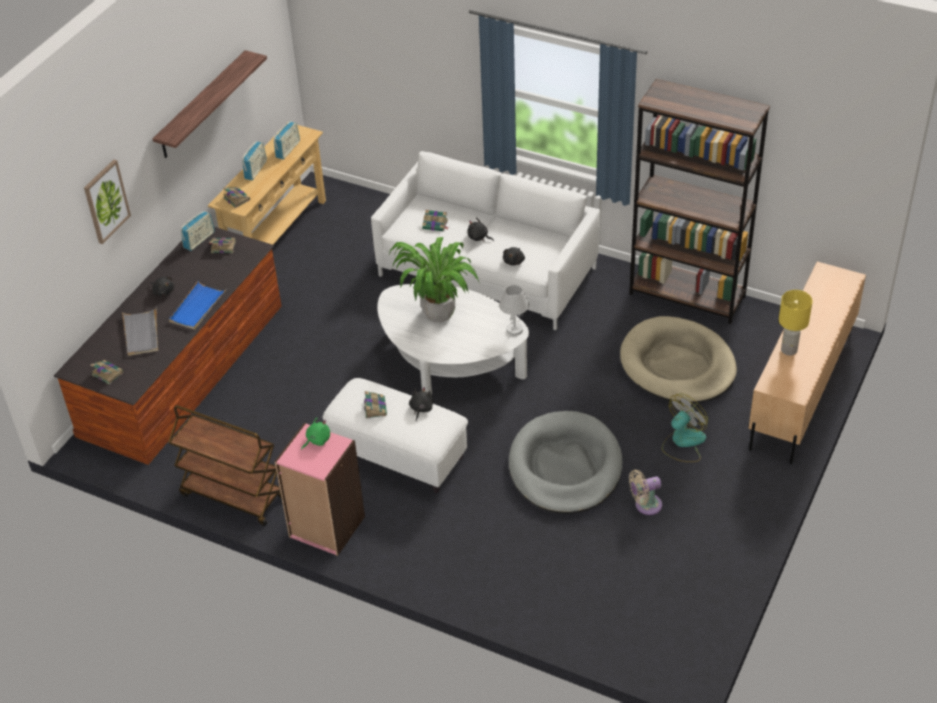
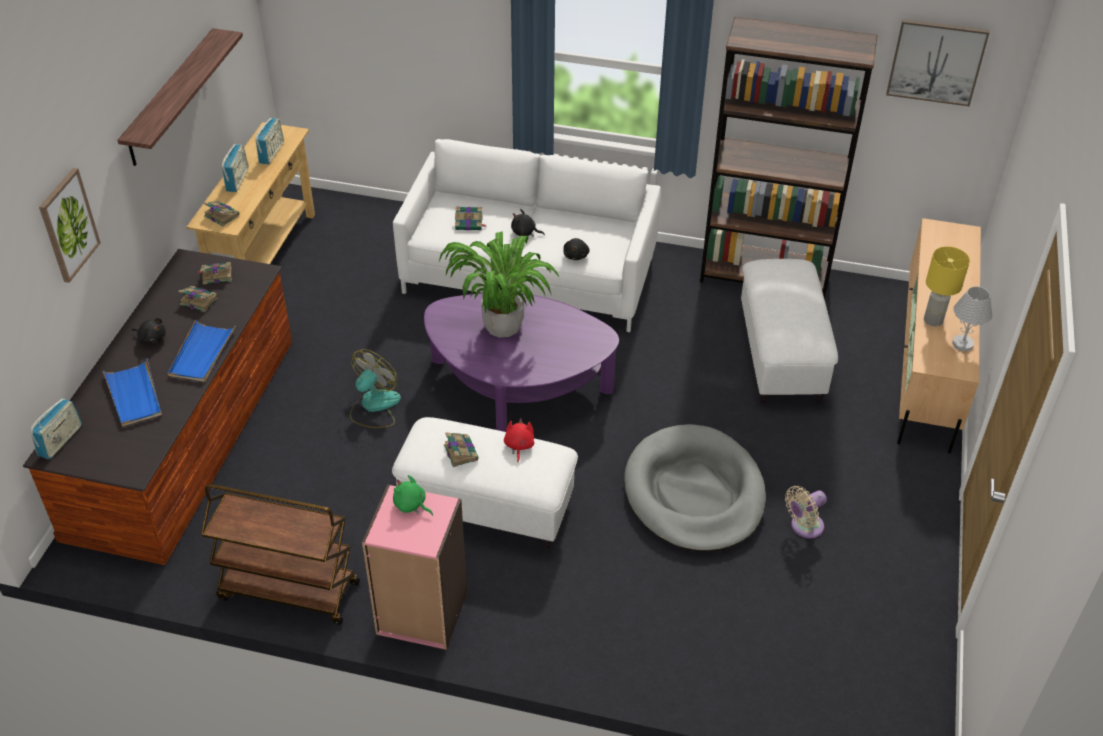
camera: 15 degrees left, 0 degrees up
(107, 373) = (98, 453): book -> book (198, 300)
(141, 333) = (134, 395): grey tray -> blue tray
(199, 240) = (184, 270): radio -> radio (60, 440)
(317, 440) = (411, 505): green plush toy -> green plush toy turned 90 degrees counterclockwise
(421, 409) = (519, 446): black plush toy -> red plush toy
(450, 363) = (517, 386): white coffee table -> purple coffee table
(514, 330) = (601, 335): white table lamp -> white table lamp (963, 344)
(677, 365) = (782, 355): beige dog bed -> white ottoman
(683, 442) = (820, 445): fan -> fan (374, 406)
(819, 132) = (936, 61): none -> picture

